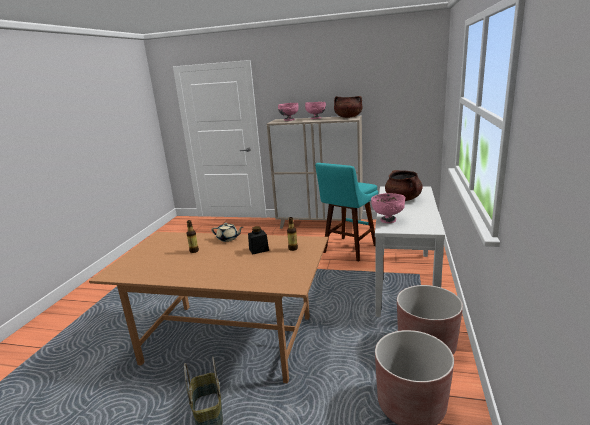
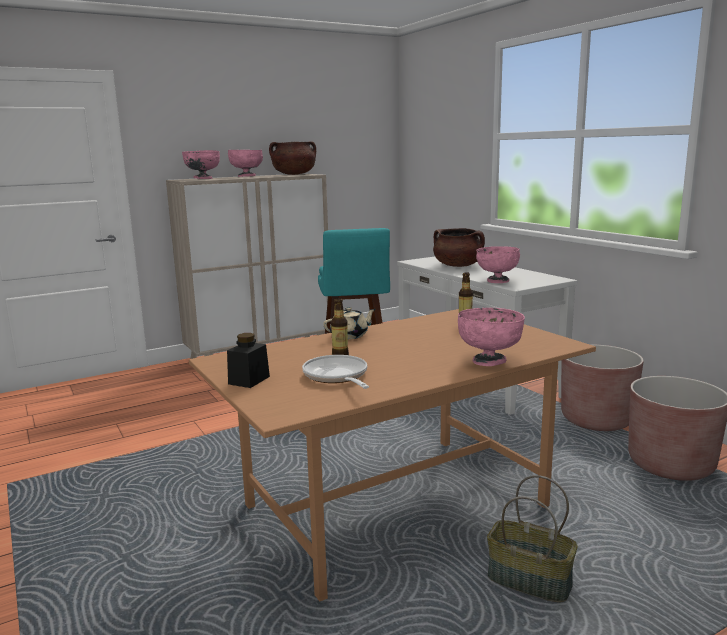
camera: 45 degrees left, 5 degrees down
(165, 262) = (337, 377): none -> frying pan
(232, 280) = (489, 361): none -> pink bowl
(259, 250) = (428, 333): black jar -> black jar (249, 380)

